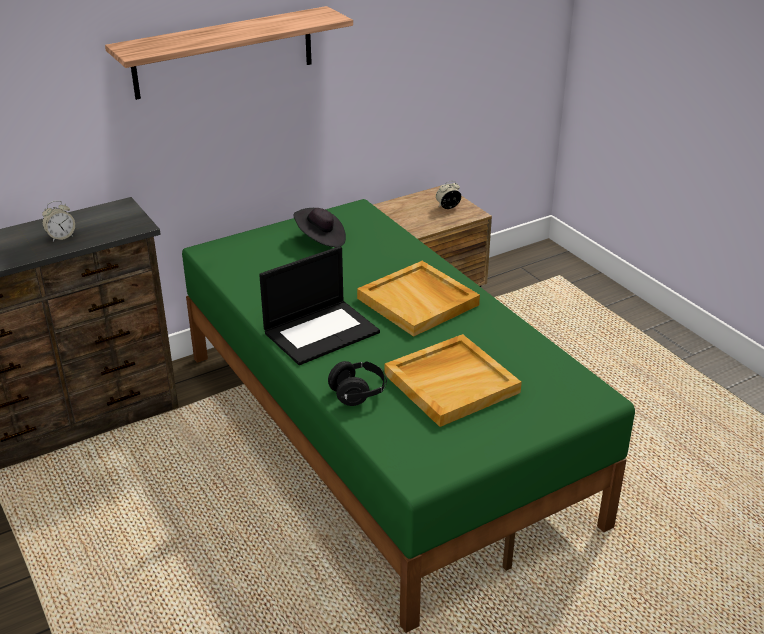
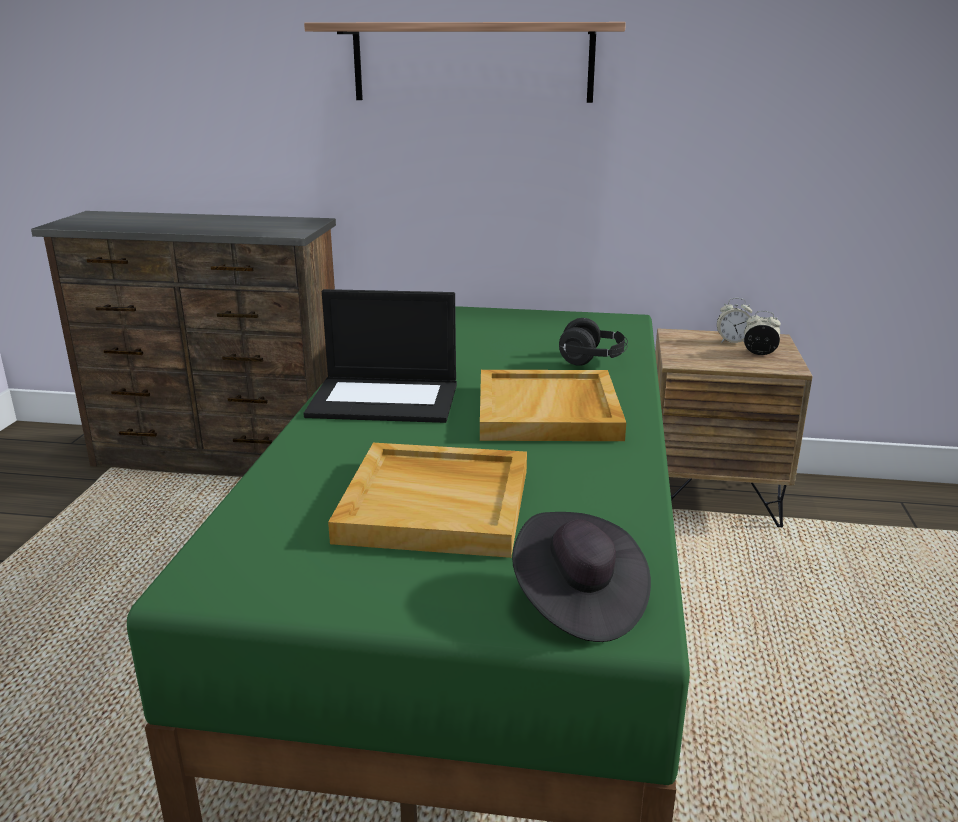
camera: 40 degrees right, 10 degrees down
(61, 237) = (218, 225): alarm clock -> alarm clock (732, 341)
(320, 239) = (535, 330): black hat -> black hat (578, 601)
(358, 393) = (310, 467): black headphones -> black headphones (592, 360)

